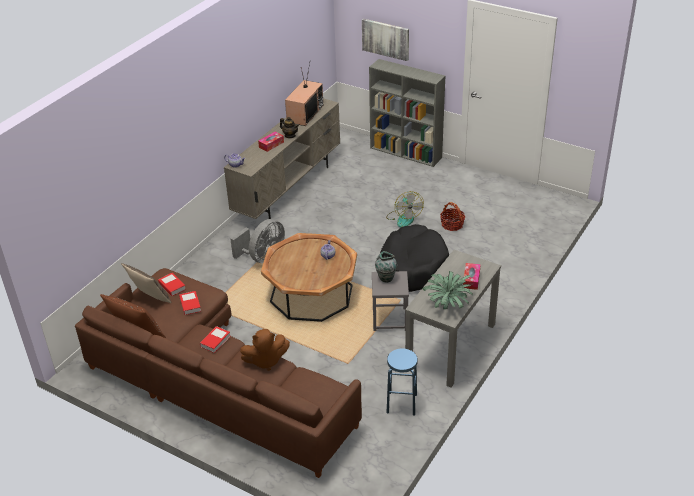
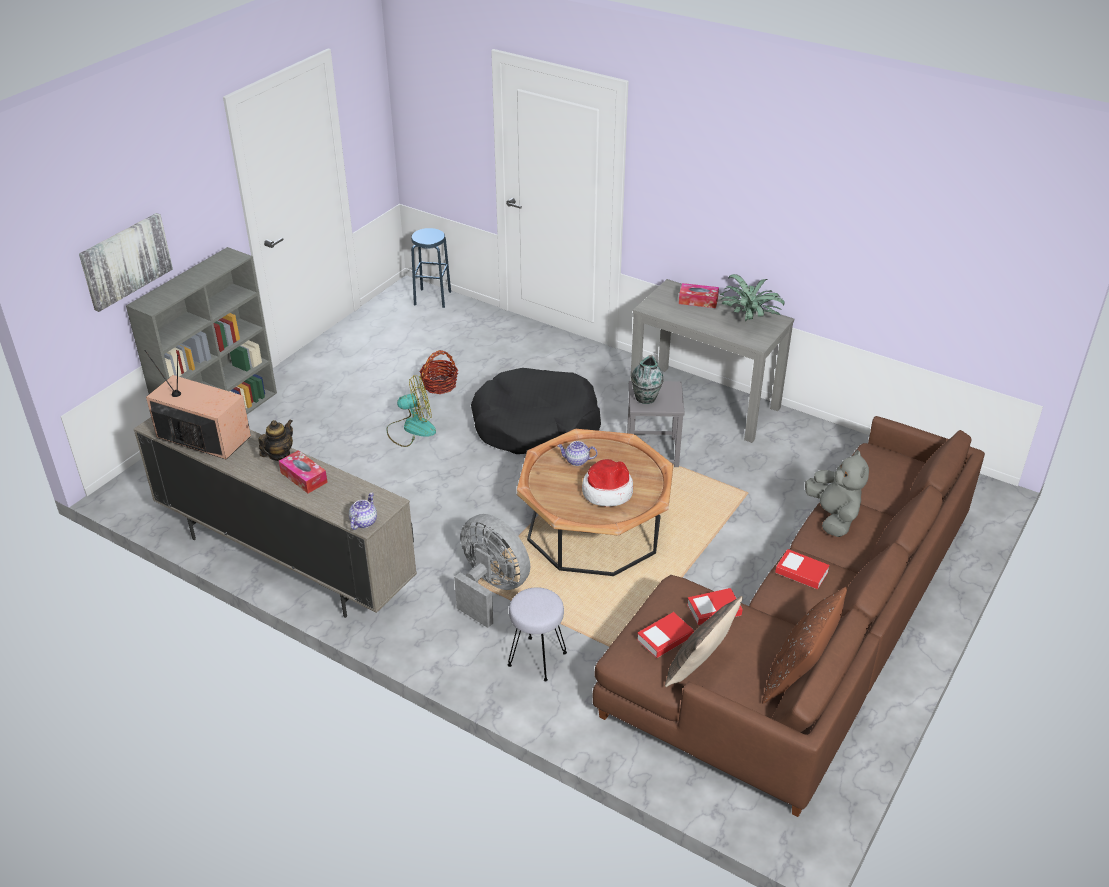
camera: 90 degrees left, 0 degrees up
(210, 276) = (536, 658): none -> grey stool
(265, 361) = (833, 517): brown plush toy -> grey plush toy
(298, 268) = (607, 491): none -> hat
(402, 403) = (816, 448): blue stool -> blue stool (432, 298)

